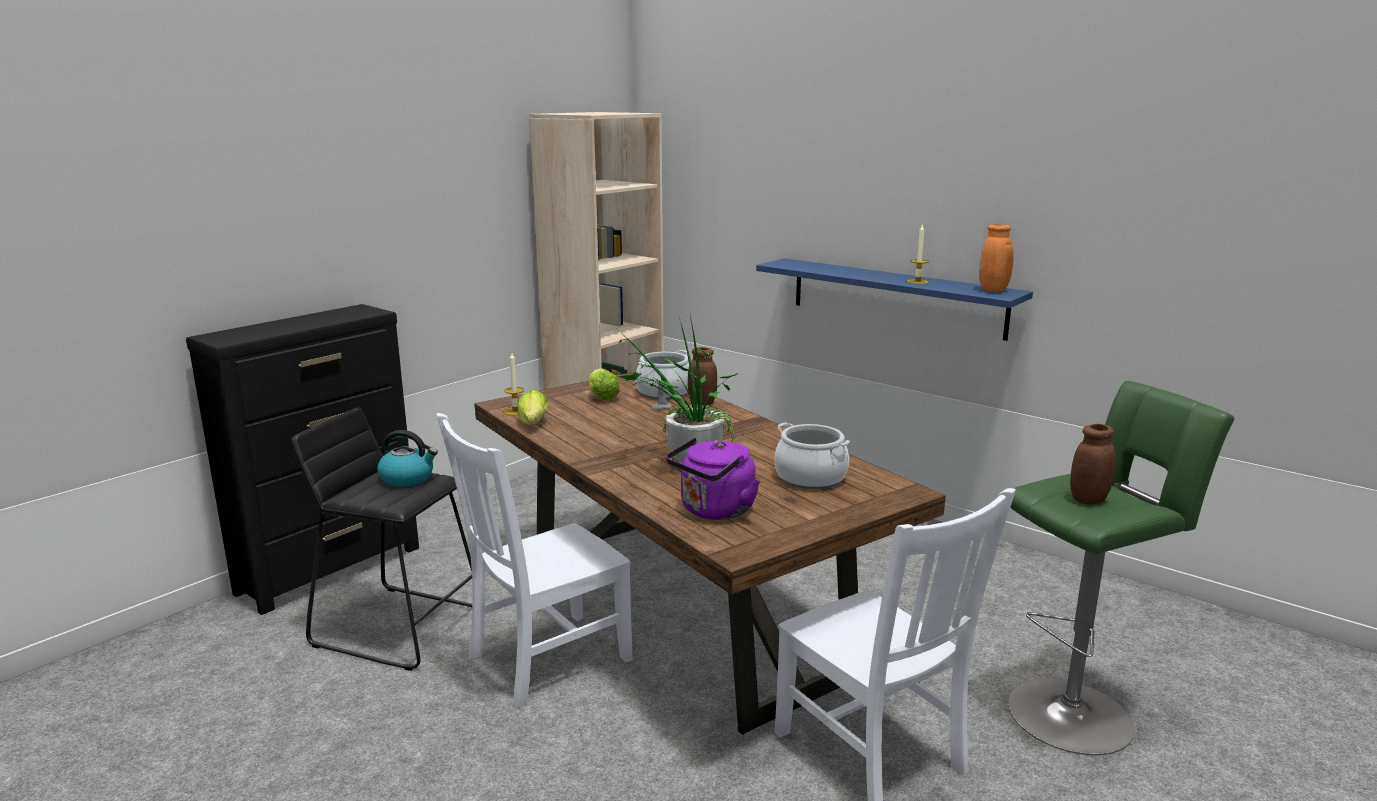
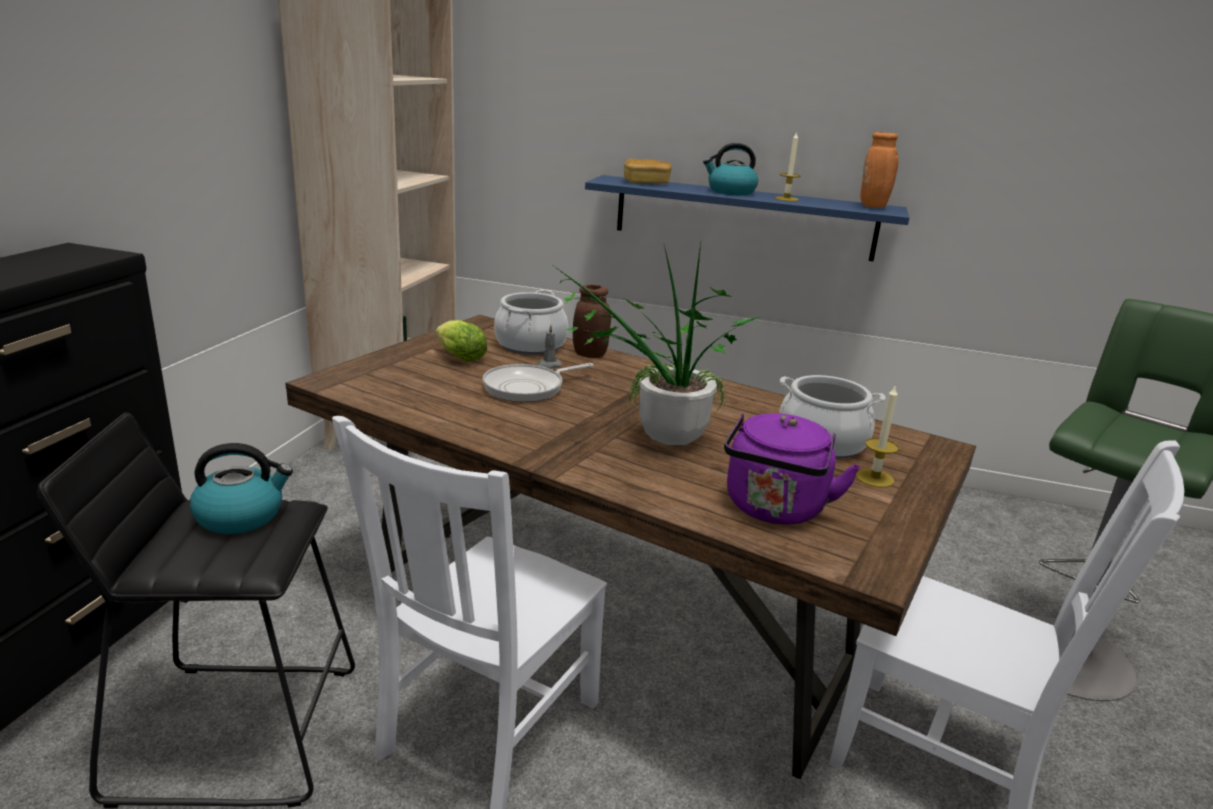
camera: 25 degrees left, 5 degrees up
(515, 411) = (359, 390): candle -> candle (874, 478)
(533, 425) = (404, 408): lettuce -> none
(629, 420) = (528, 387): none -> frying pan
(809, 266) = (646, 183): none -> bread
(875, 274) = (730, 192): none -> kettle
(1088, 500) = (1138, 435): brown jar -> none

